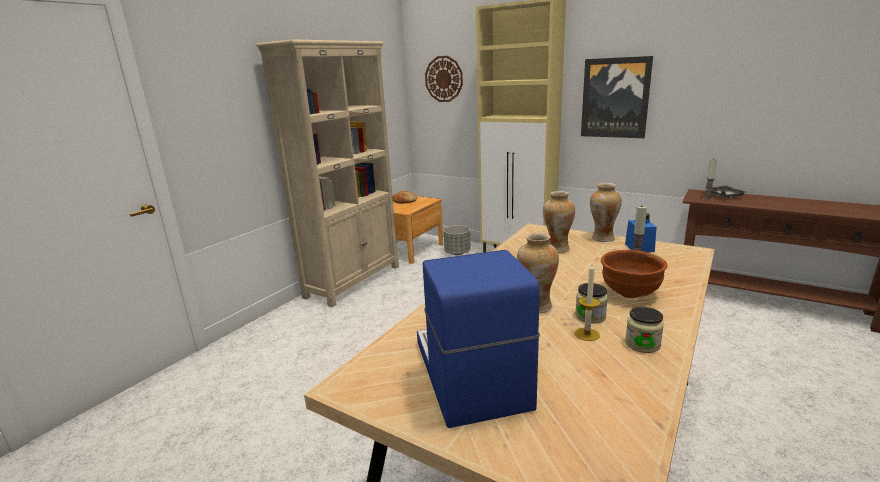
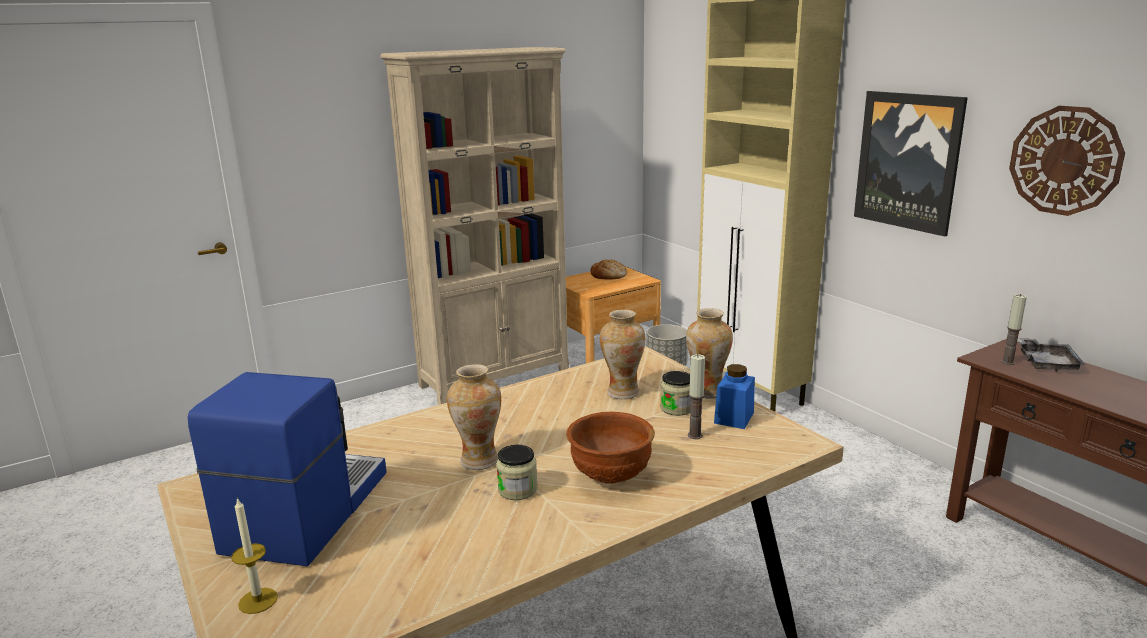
camera: 25 degrees right, 0 degrees up
(444, 79) = (686, 99): wall clock -> wall clock (1065, 160)
(587, 334) = (479, 508): candle -> candle (258, 601)
(642, 344) = (519, 539): jar -> jar (677, 408)

